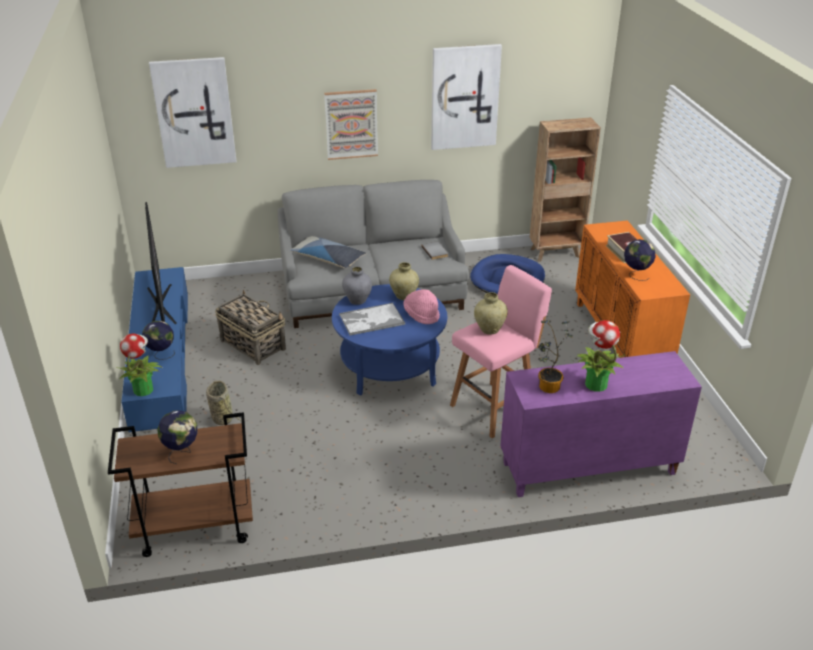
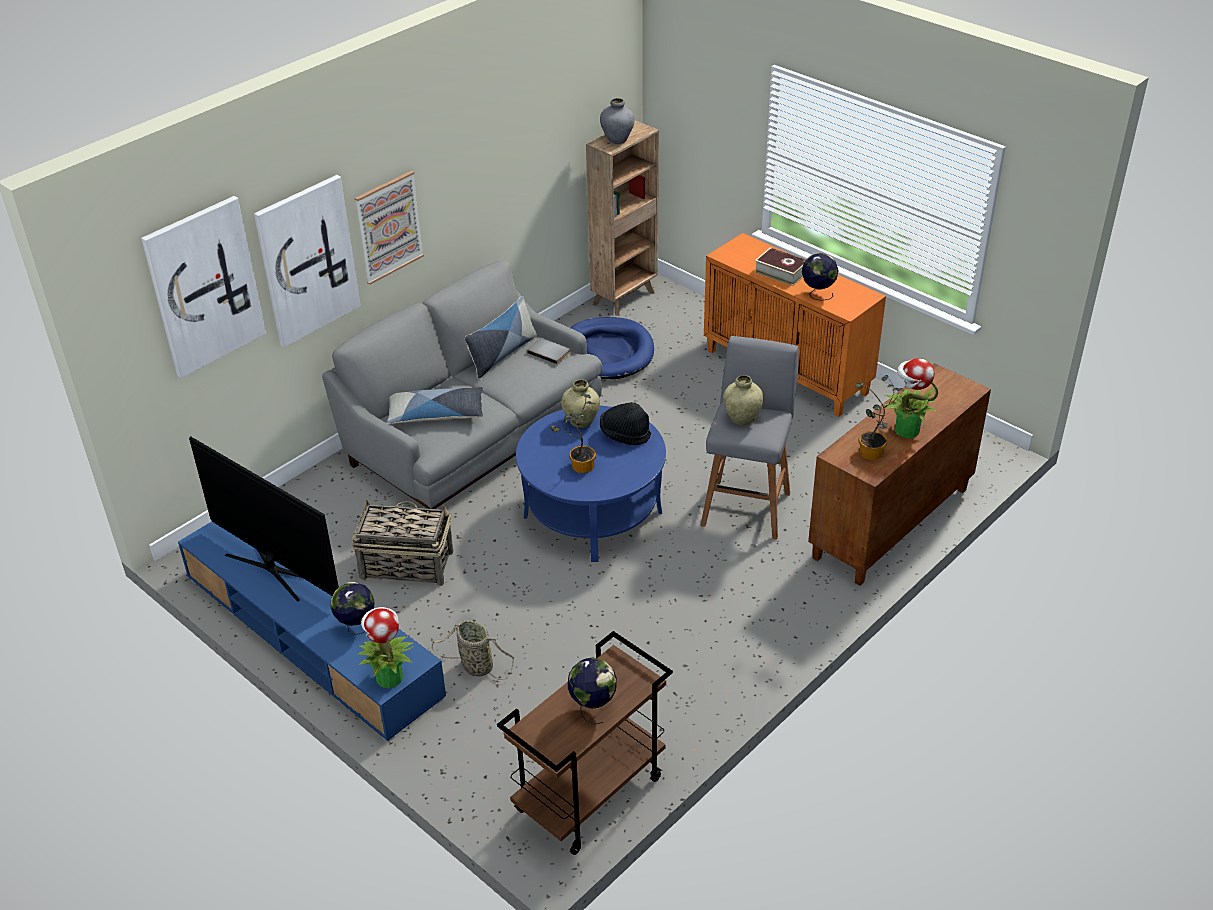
camera: 35 degrees left, 5 degrees up
(357, 300) = (537, 450): grey vase -> grey vase (617, 140)
(371, 320) = (579, 466): tray -> potted plant
(407, 242) = (502, 354): none -> pillow
(421, 314) = (625, 435): pink hat -> black hat
(464, 97) = (504, 143): picture -> picture (307, 260)
(494, 408) = (746, 506): pink stool -> grey stool
(588, 469) = (891, 524): purple cabinet -> brown cabinet

